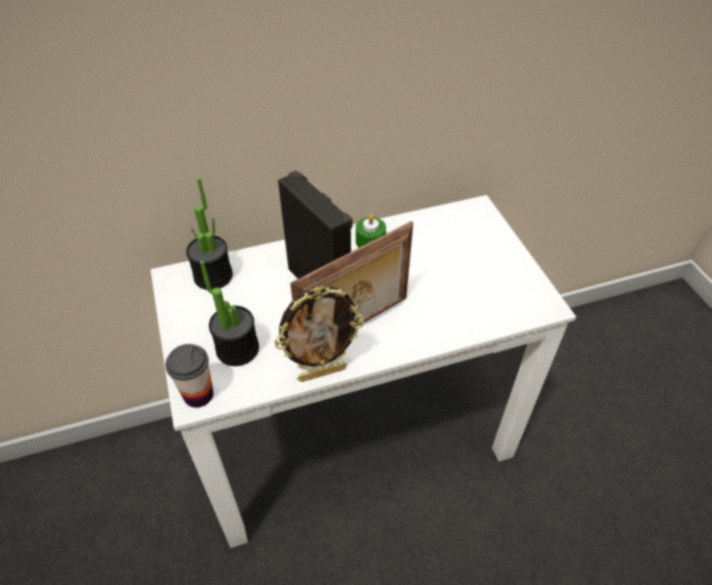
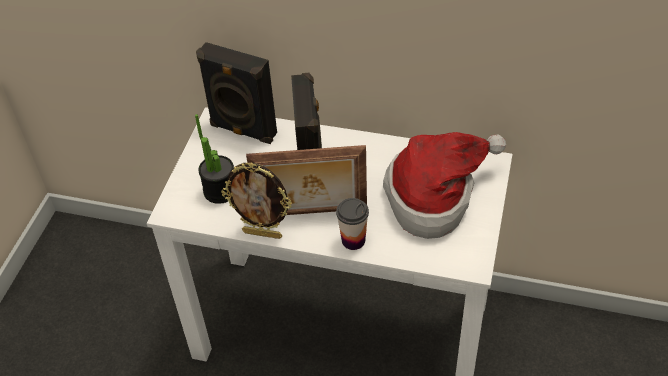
camera: 35 degrees right, 0 degrees up
(198, 394) = (174, 209): cup -> cup (353, 240)
(213, 276) = (242, 131): potted plant -> black speaker
(370, 241) = (377, 153): green candle -> none
(457, 258) = (435, 196): none -> hat

